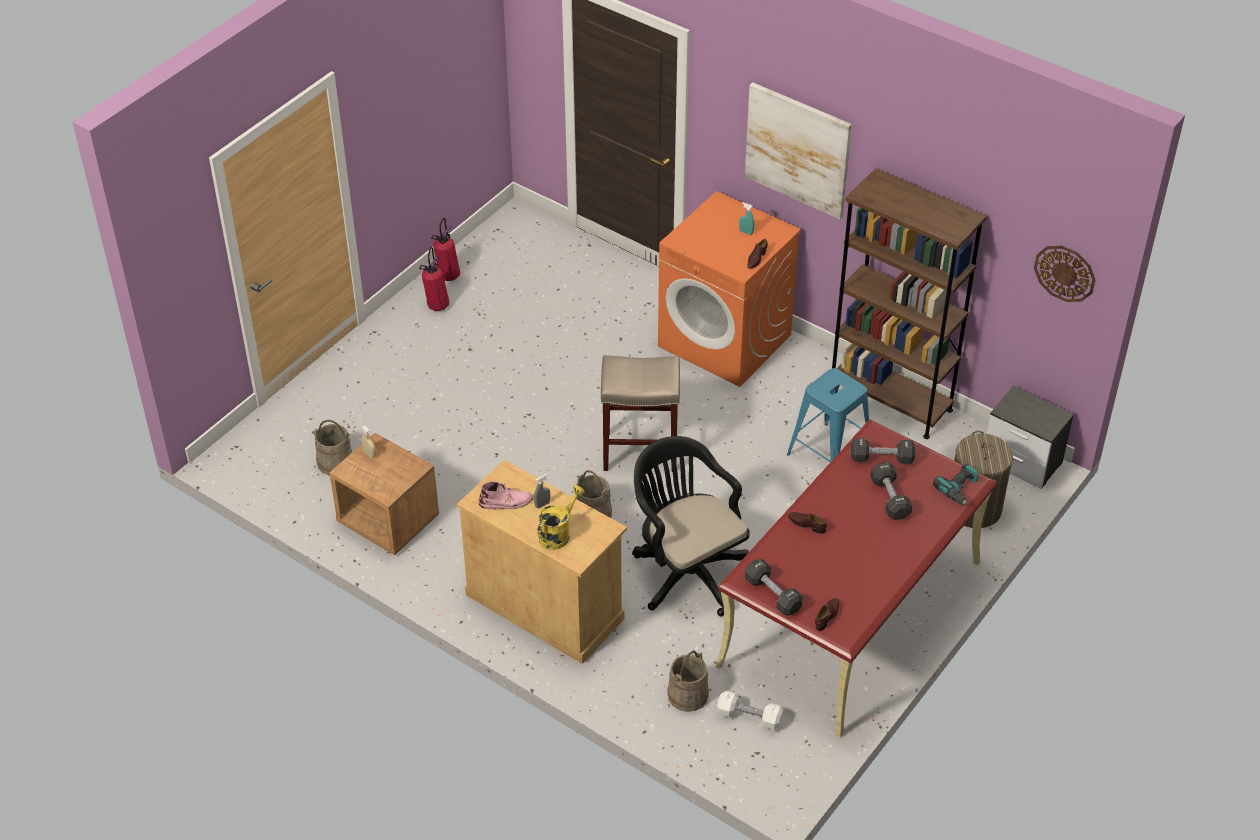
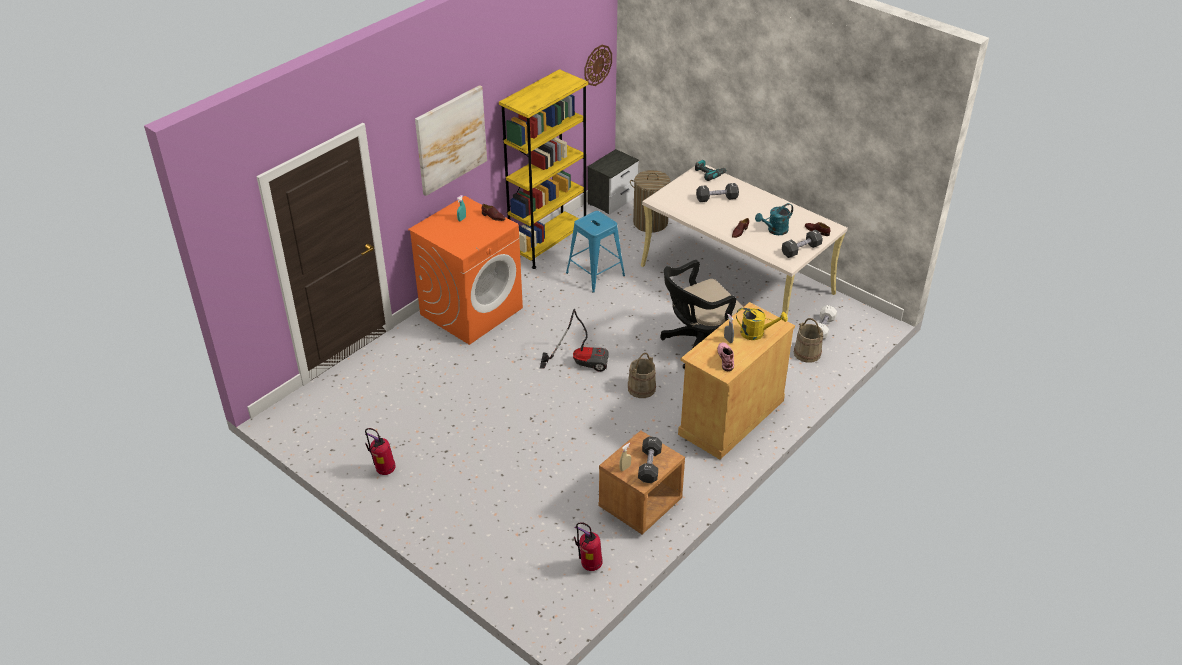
camera: 85 degrees left, 5 degrees down
(335, 462) = (569, 540): beige bucket -> none
(448, 276) = (346, 463): fire extinguisher -> fire extinguisher (589, 566)
(558, 533) = (757, 333): yellow watering can -> yellow watering can turned 150 degrees clockwise
(639, 452) = (581, 361): beige stool -> vacuum cleaner
(817, 565) = (774, 231): none -> turquoise watering can
(850, 614) = (737, 279): red desk -> beige desk
(881, 459) = (681, 198): black dumbbell -> black dumbbell (649, 466)
(890, 400) = (548, 244): brown bookcase -> yellow bookcase

